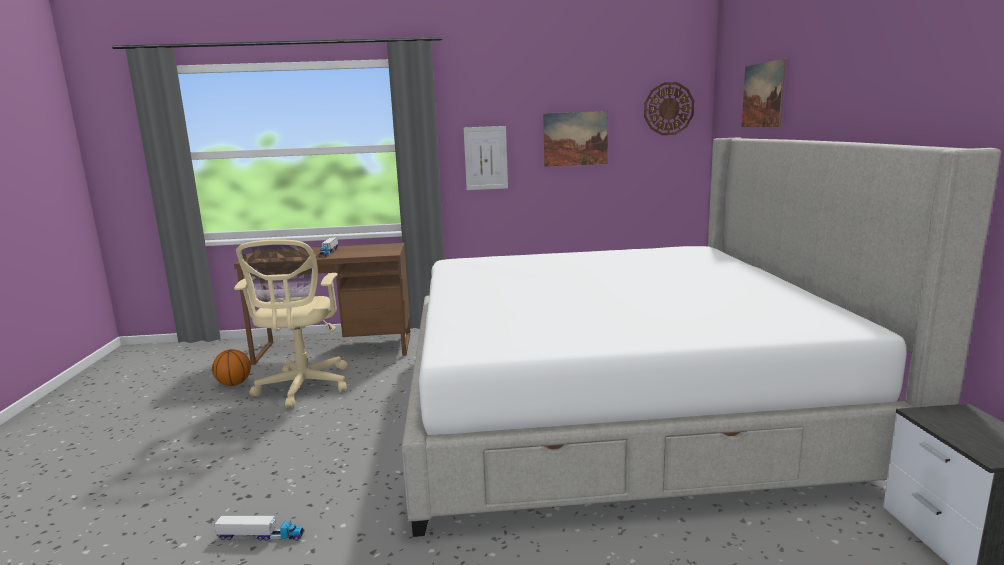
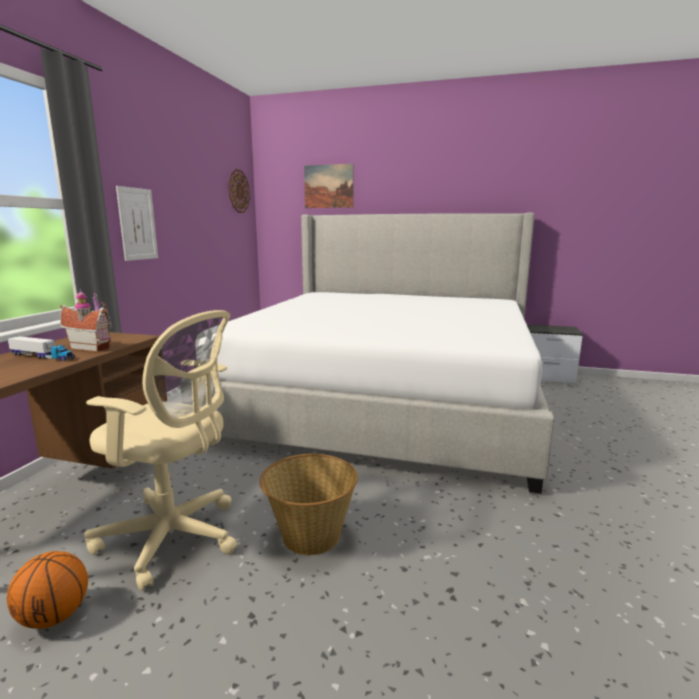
camera: 70 degrees left, 0 degrees up
(261, 536) = (532, 578): toy truck -> none
(311, 428) = (310, 536): none -> basket
(354, 253) = (92, 347): none -> toy house
(575, 139) = (195, 210): picture -> none

